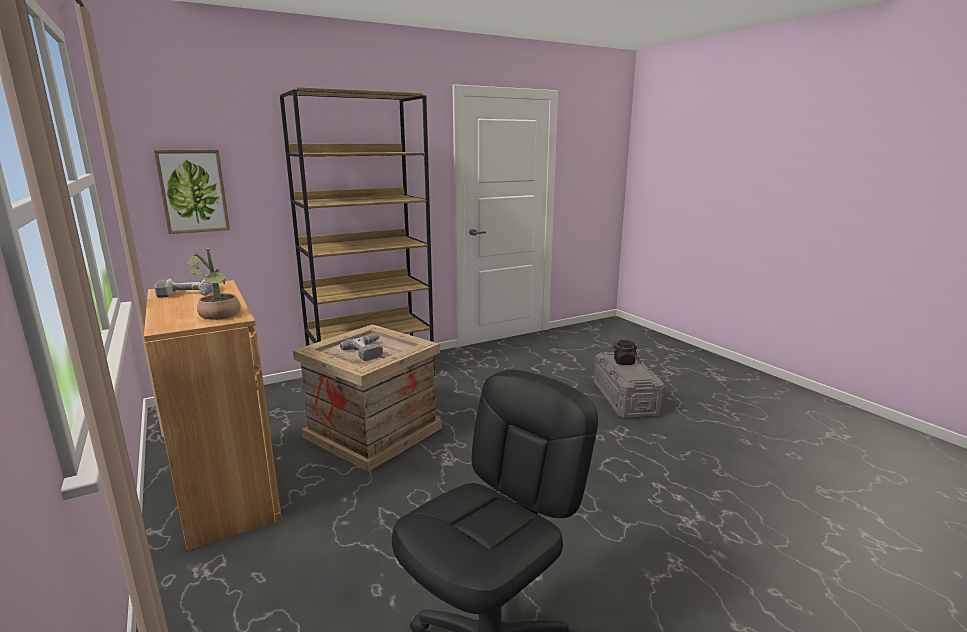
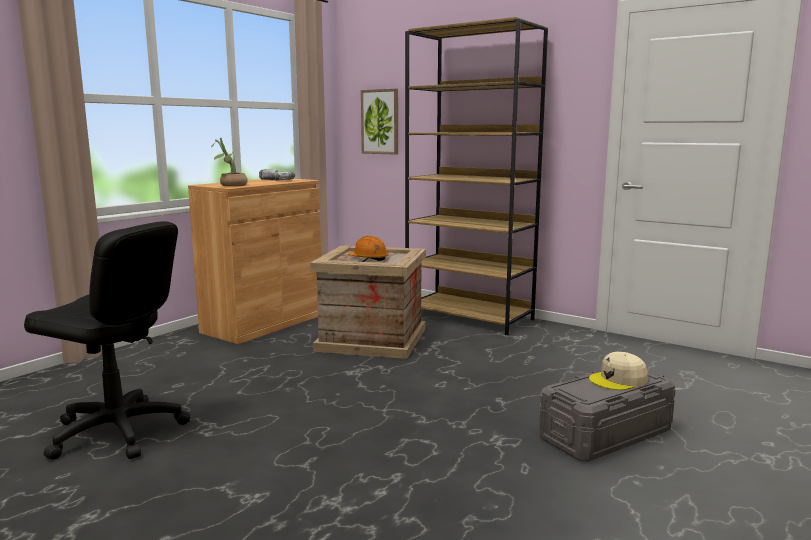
camera: 65 degrees right, 5 degrees down
(369, 351) = (369, 259): power drill -> orange hard hat
(624, 362) = (618, 380): black jar -> beige cap

